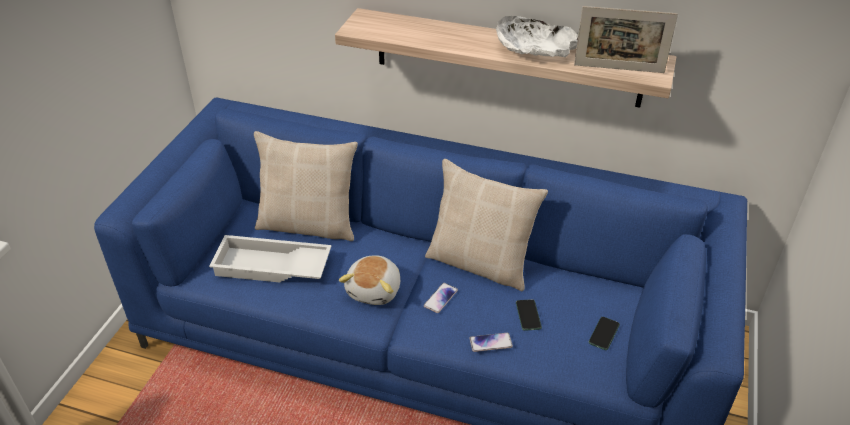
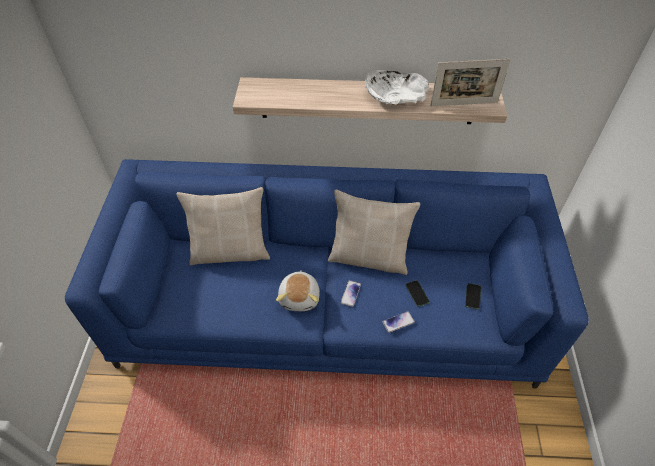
camera: 15 degrees left, 10 degrees up
(271, 267) = (214, 296): white tray -> none

